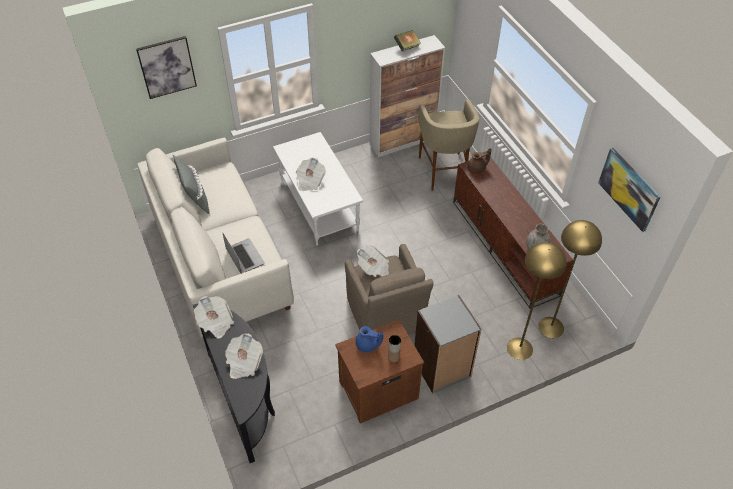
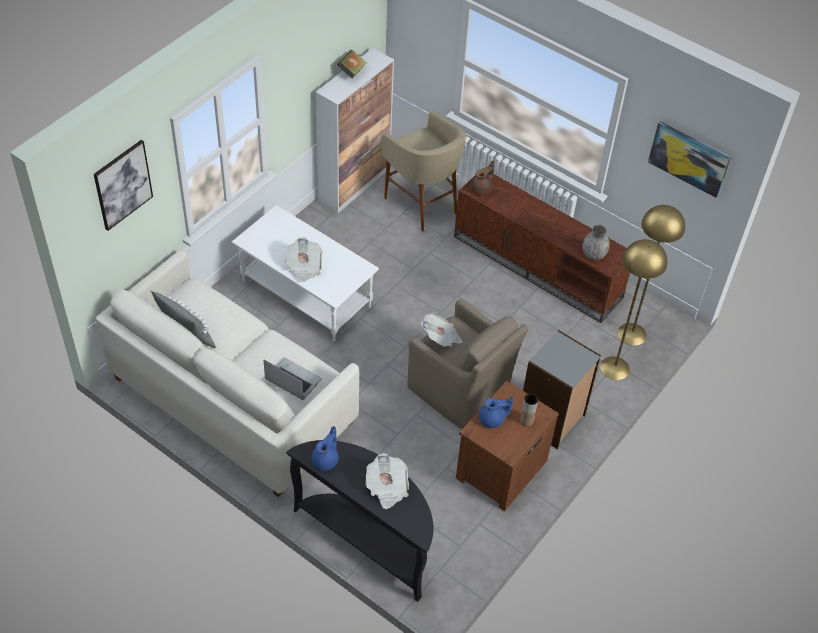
camera: 30 degrees left, 0 degrees up
(215, 322) = (326, 460): newspaper -> blue teapot

